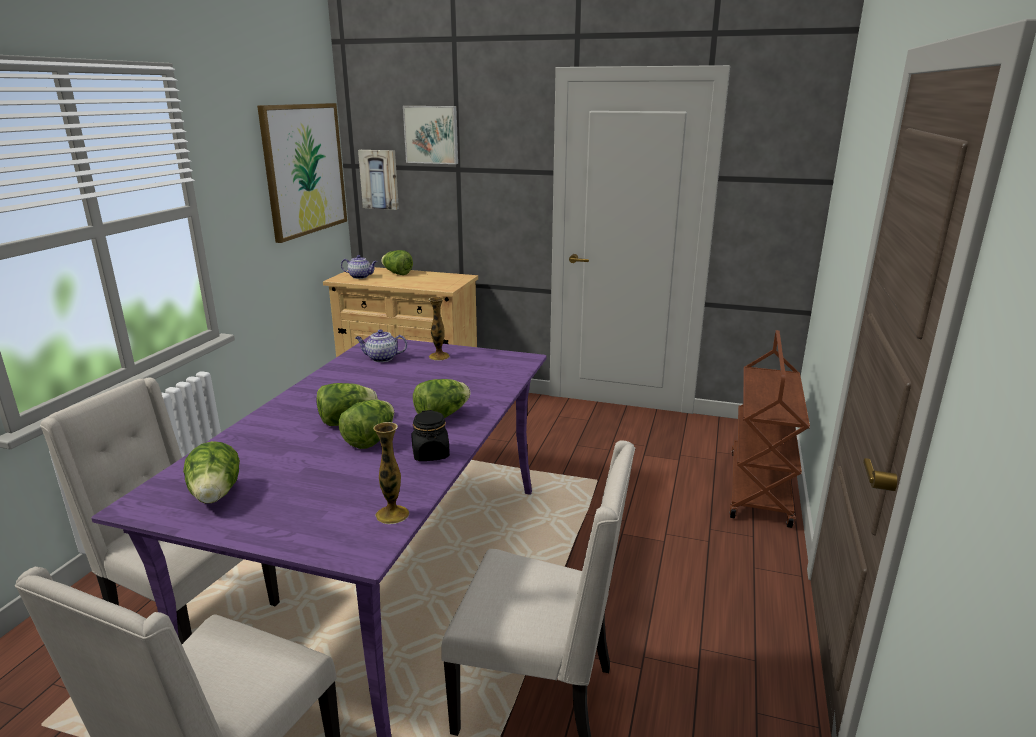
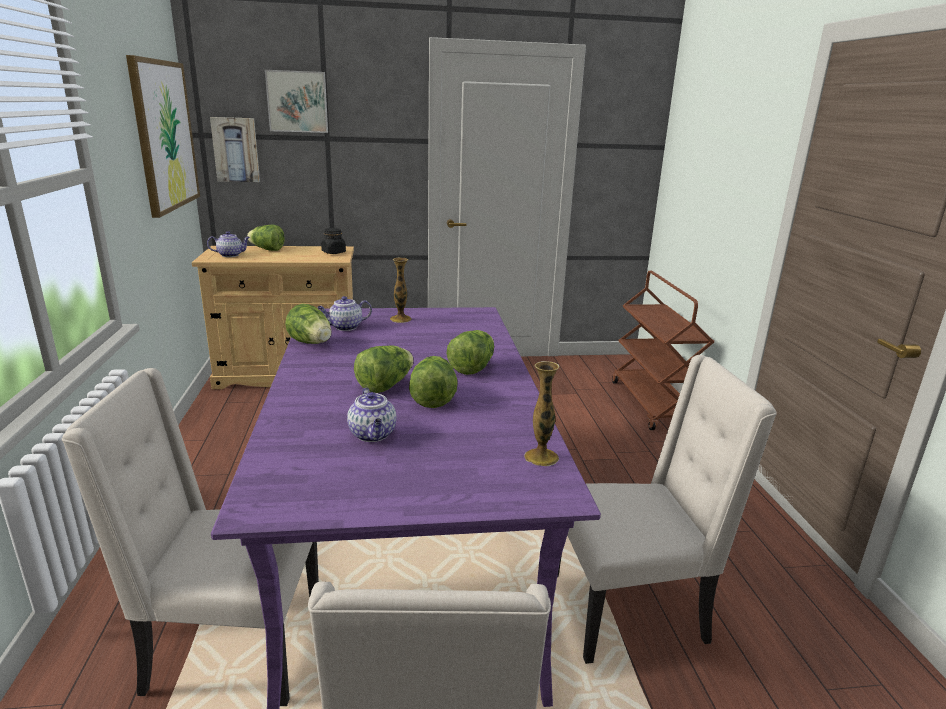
camera: 25 degrees left, 0 degrees up
(216, 496) = (339, 479): lettuce -> lettuce (312, 343)
(284, 463) = (373, 435): none -> teapot
(431, 454) = (506, 401): black jar -> black jar (334, 252)

